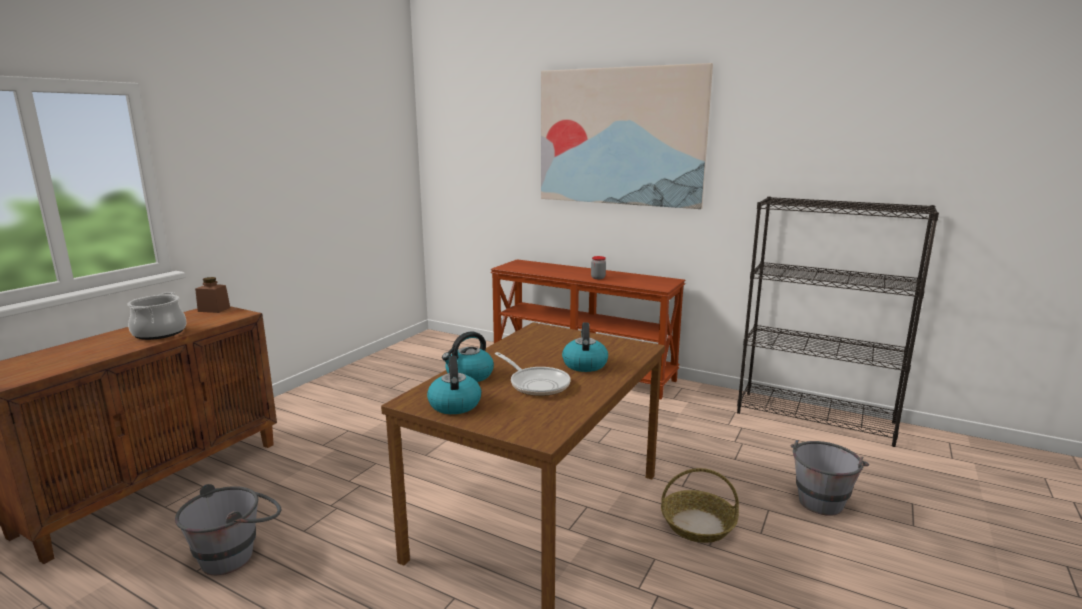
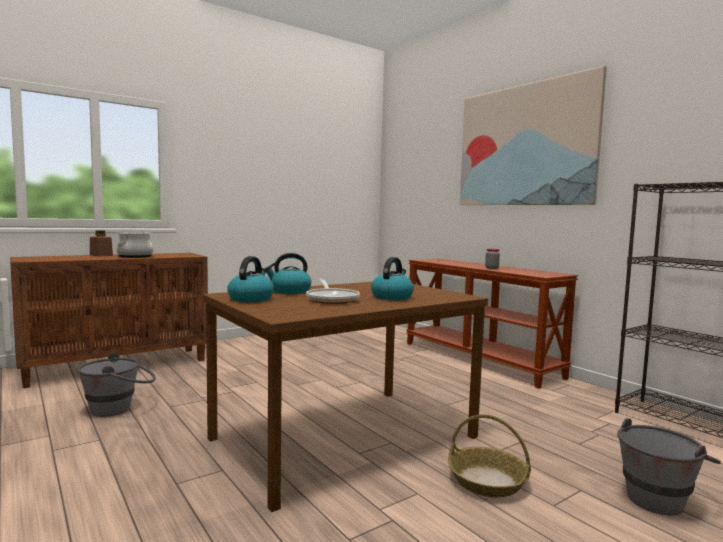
camera: 25 degrees right, 10 degrees down
(214, 309) = (183, 253): brown jar -> brown jar (101, 255)

